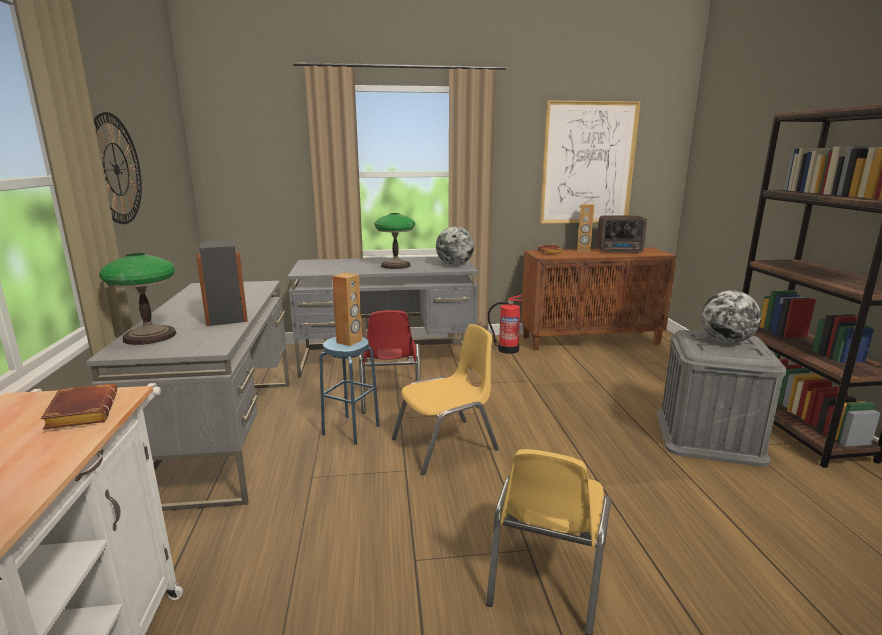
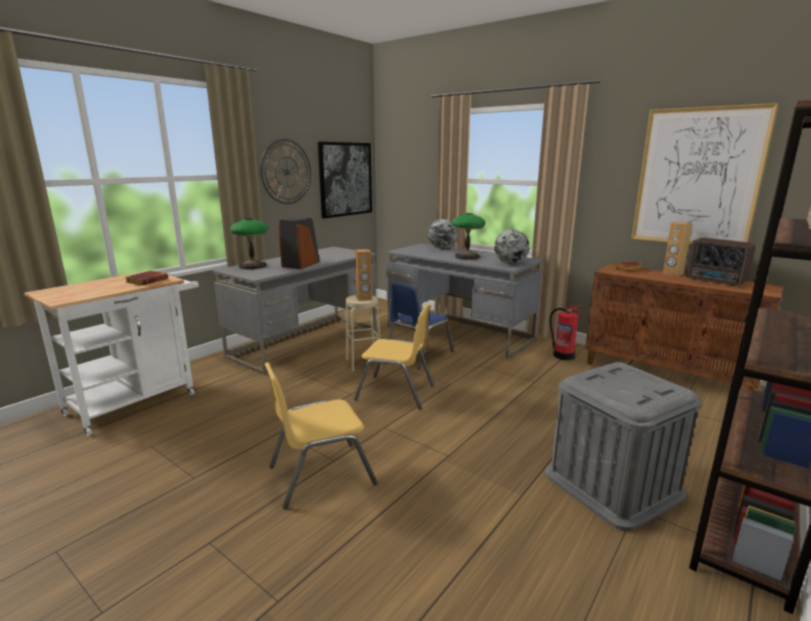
camera: 45 degrees right, 0 degrees up
(170, 179) = (345, 179): none -> picture
(351, 430) = (363, 363): blue stool -> beige stool
(390, 396) = (418, 354): red chair -> blue chair
(726, 341) = (635, 383): globe -> globe (442, 248)

